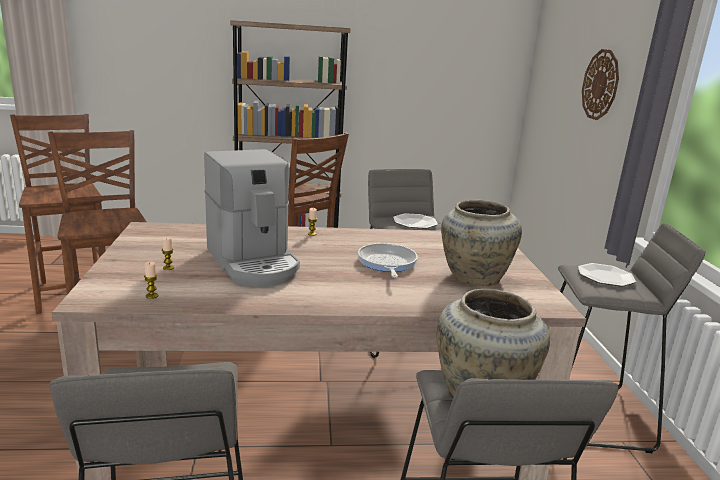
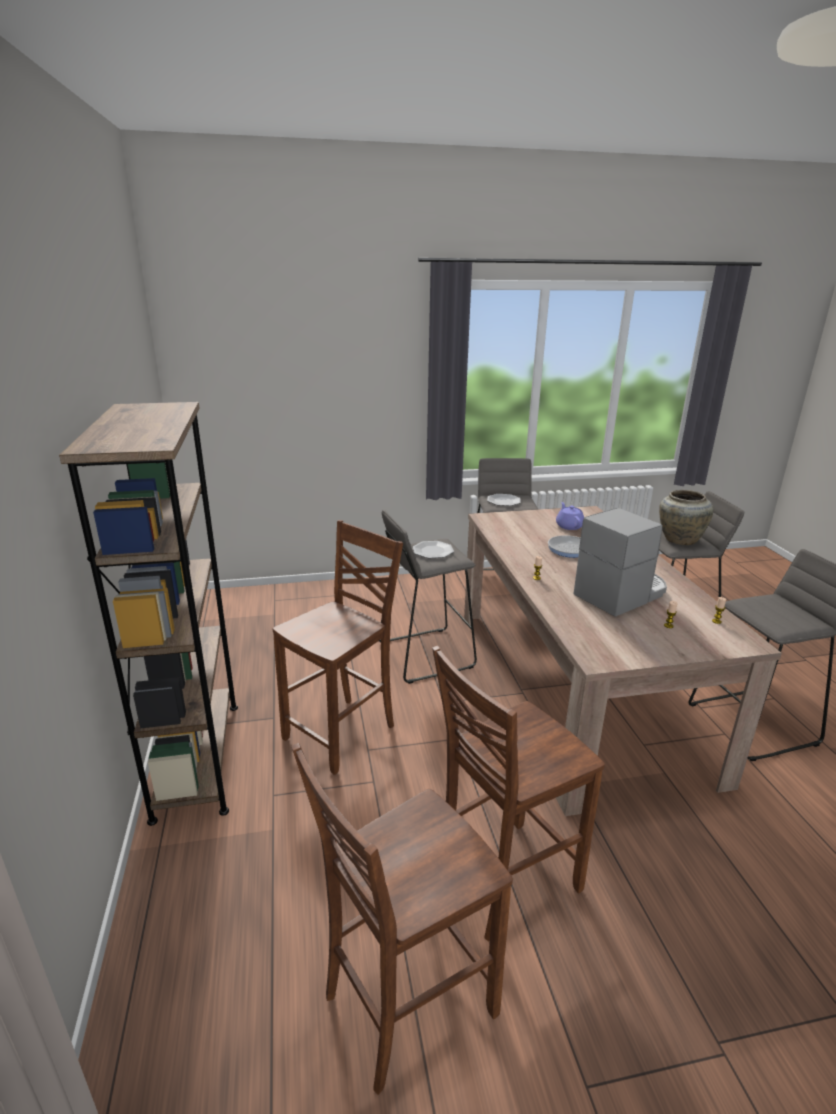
camera: 95 degrees left, 5 degrees up
(473, 277) = (569, 526): beige vase -> purple teapot
(600, 85) = (339, 387): wall clock -> none

